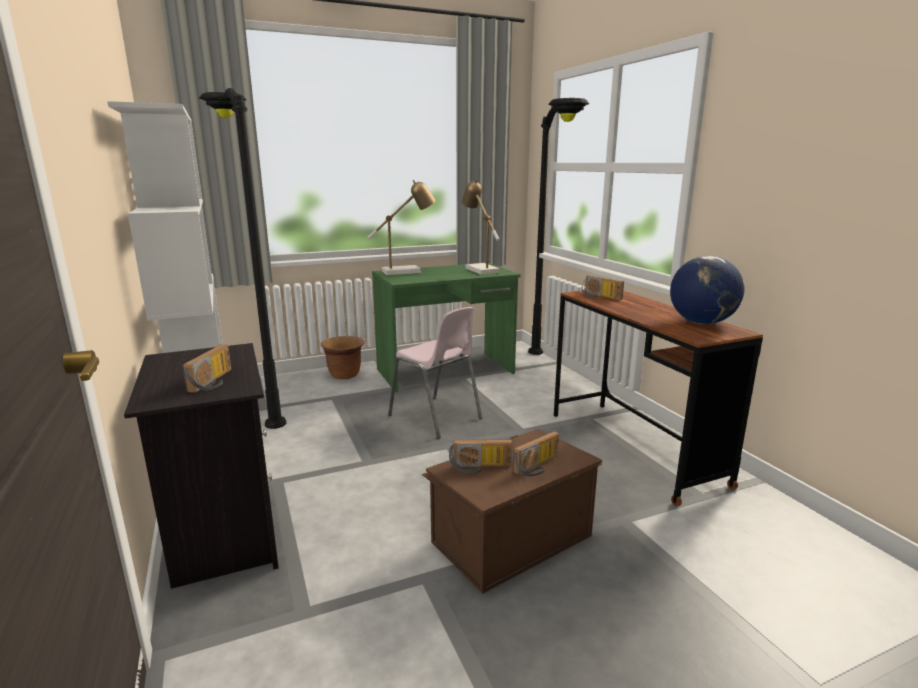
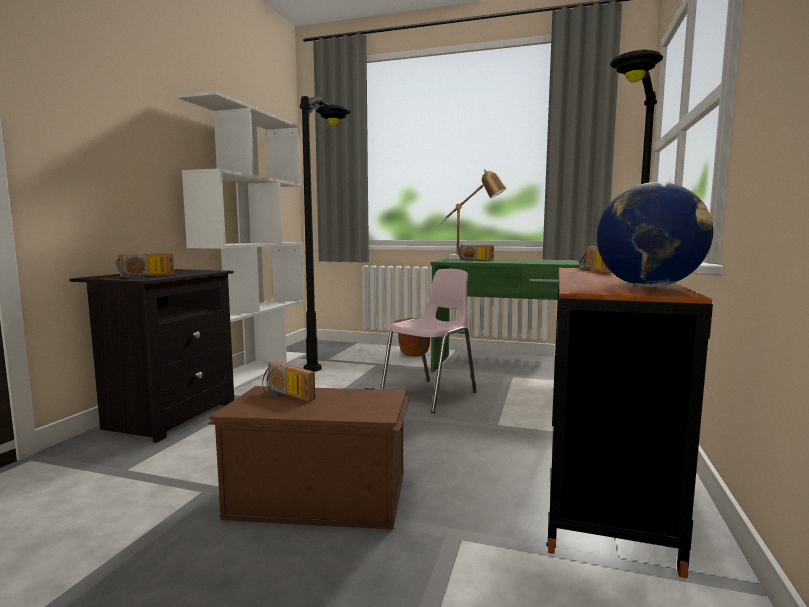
camera: 40 degrees right, 10 degrees down
(436, 417) = (431, 395): pink chair -> pink chair turned 135 degrees counterclockwise
(479, 269) = (546, 261): table lamp -> none
(538, 467) = (325, 408): radio -> radio (475, 260)

